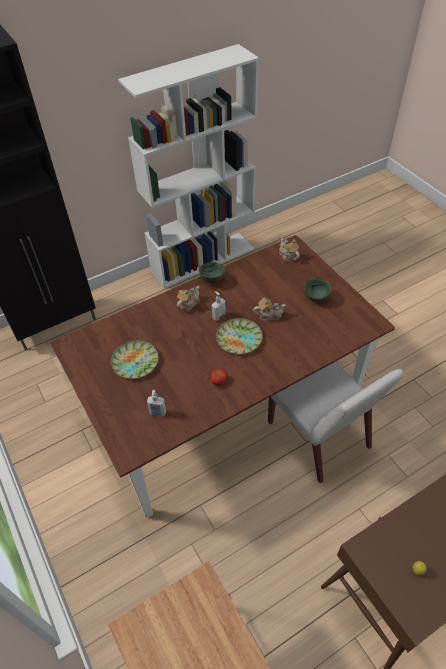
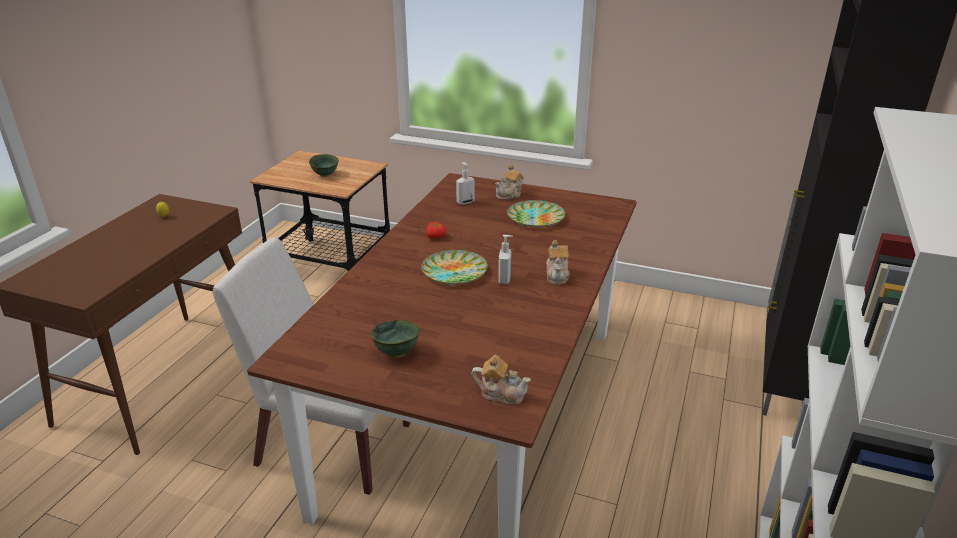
camera: 140 degrees right, 20 degrees down
(211, 280) = (567, 309): green bowl -> green bowl (325, 175)
(269, 315) = (444, 306): teapot -> teapot (509, 195)

